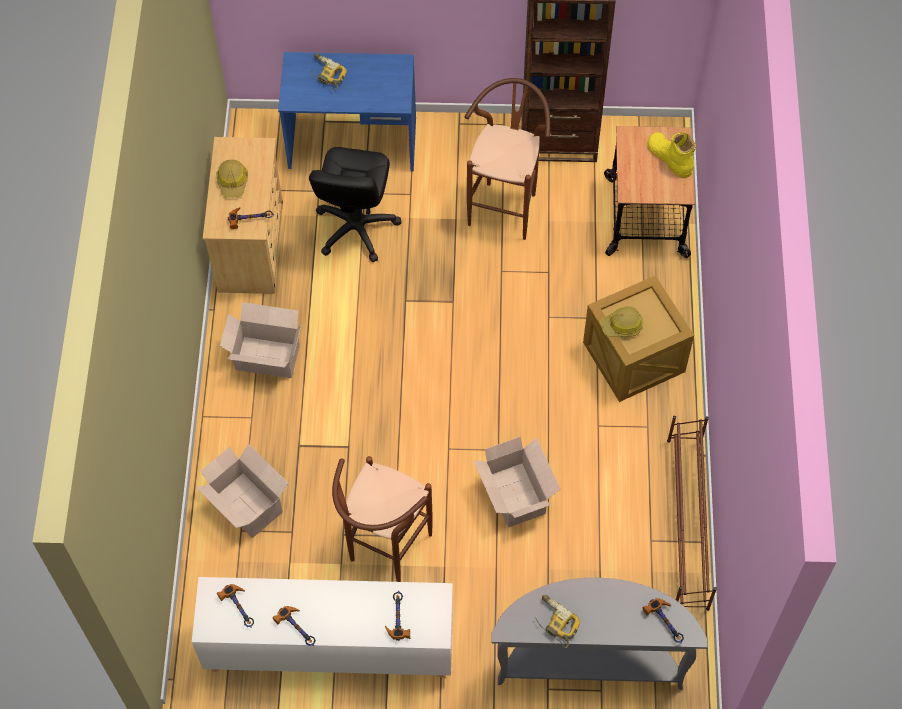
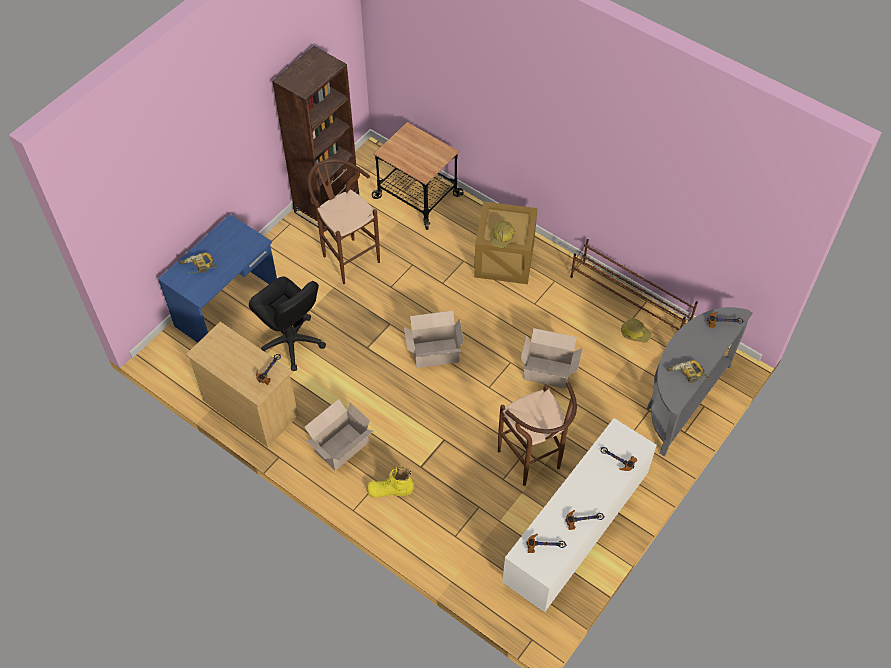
camera: 55 degrees left, 5 degrees down
(233, 181) = (231, 363): hard hat -> hard hat (635, 333)
(246, 503) = (438, 521): cardboard box -> cardboard box (434, 353)
(669, 158) = (418, 143): yellow boot -> yellow boot (390, 490)

